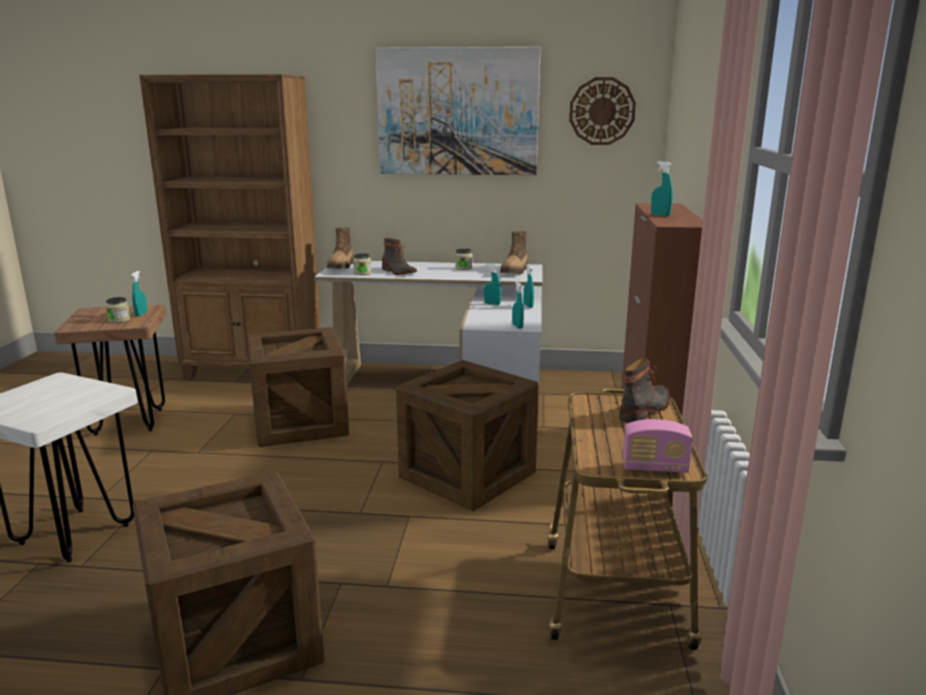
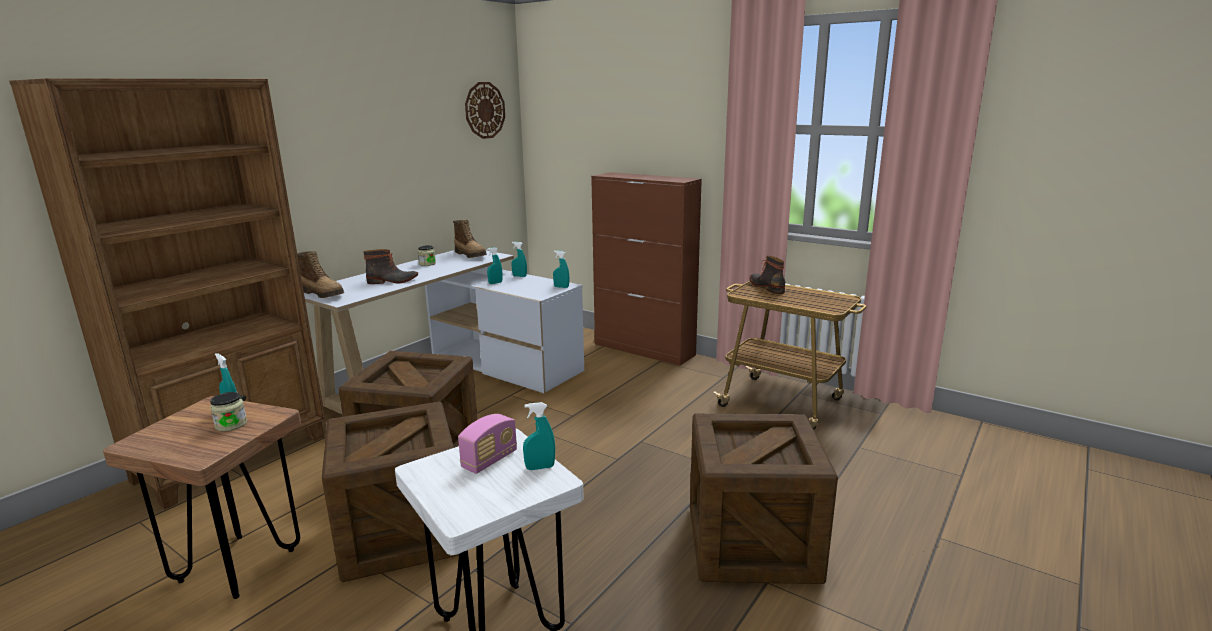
camera: 60 degrees left, 0 degrees up
(362, 273) = (368, 291): jar -> none
(457, 112) = (383, 116): picture -> none
(467, 475) = (606, 407): crate -> crate (401, 533)
(654, 467) = (842, 301): radio -> radio (489, 460)
(660, 215) = (648, 178): turquoise spray bottle -> turquoise spray bottle (540, 467)

